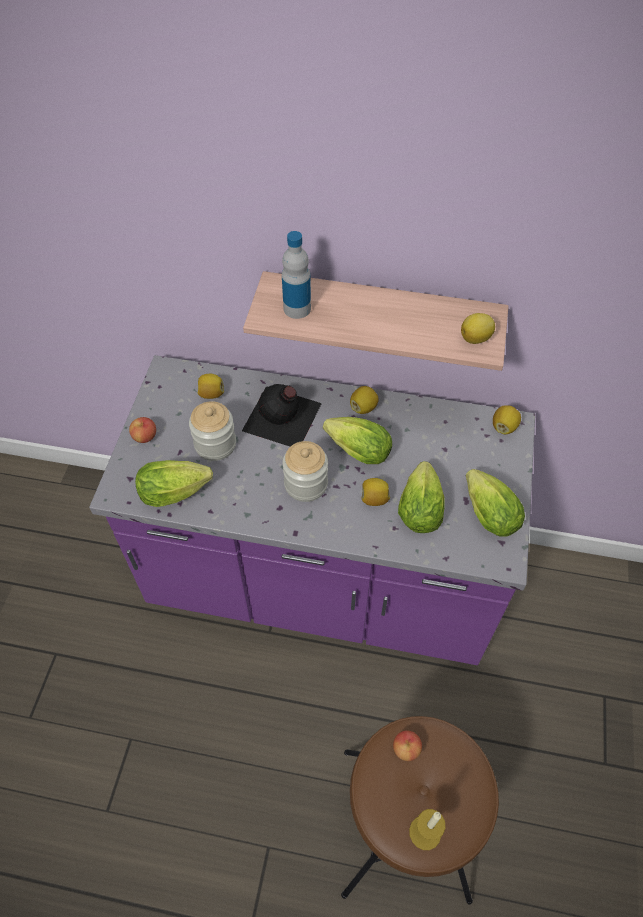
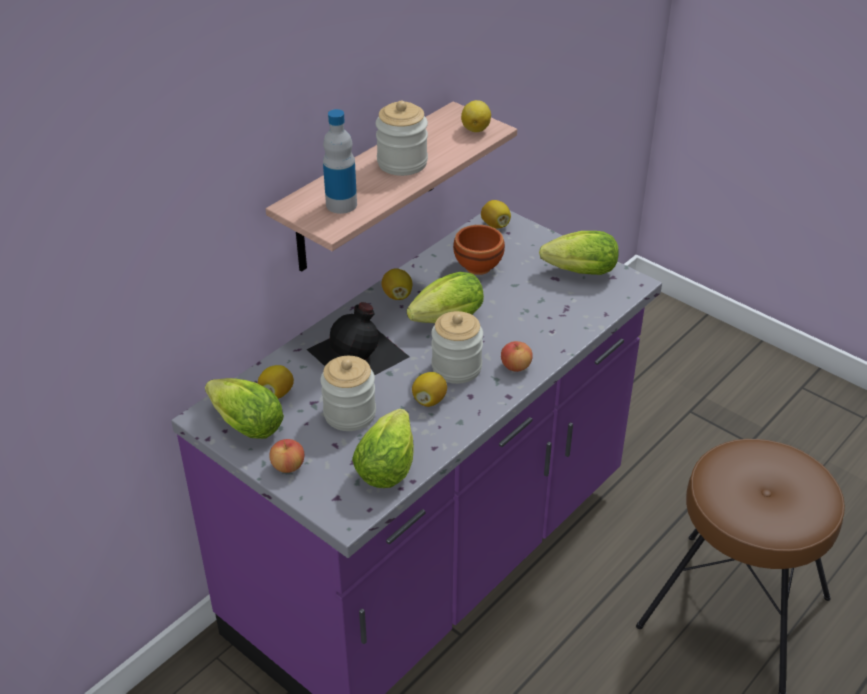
camera: 60 degrees left, 15 degrees down
(374, 499) = (510, 330): lemon -> lemon (429, 400)
(383, 316) = (402, 163): none -> jar
(406, 749) = (724, 484): apple -> apple (515, 366)
(420, 507) = (541, 307): lettuce -> lettuce (243, 424)
(425, 832) = (807, 505): candle -> none
(437, 441) = (478, 268): none -> brown bowl

